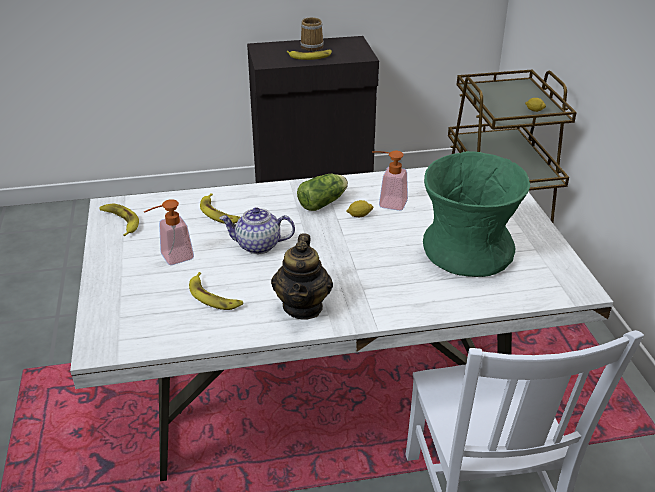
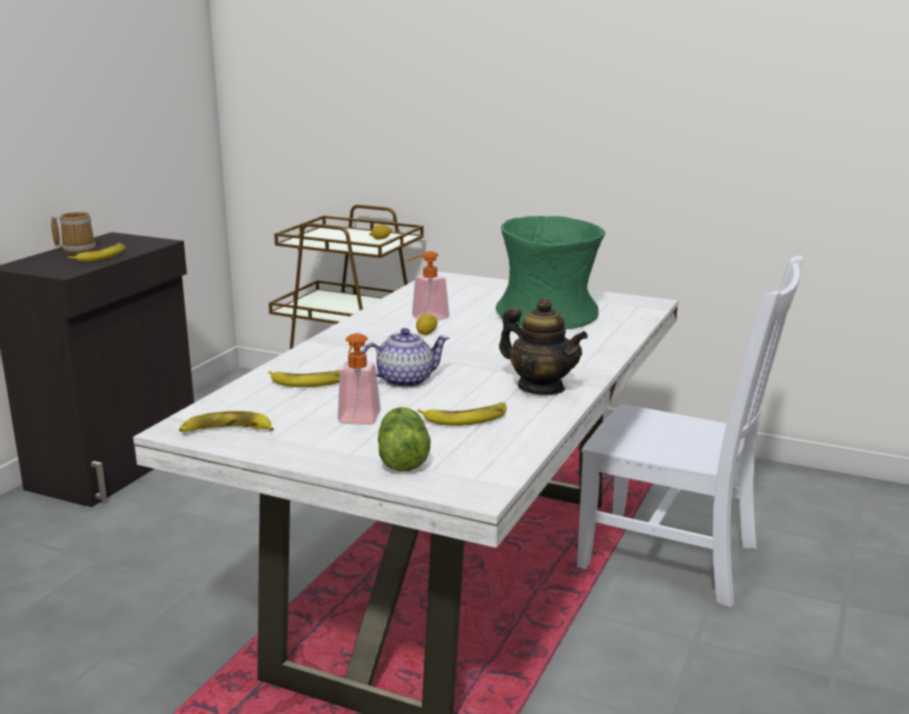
camera: 55 degrees left, 15 degrees down
(258, 245) = (405, 380): teapot -> teapot turned 150 degrees counterclockwise
(324, 202) = (377, 338): lettuce -> lettuce (403, 456)

